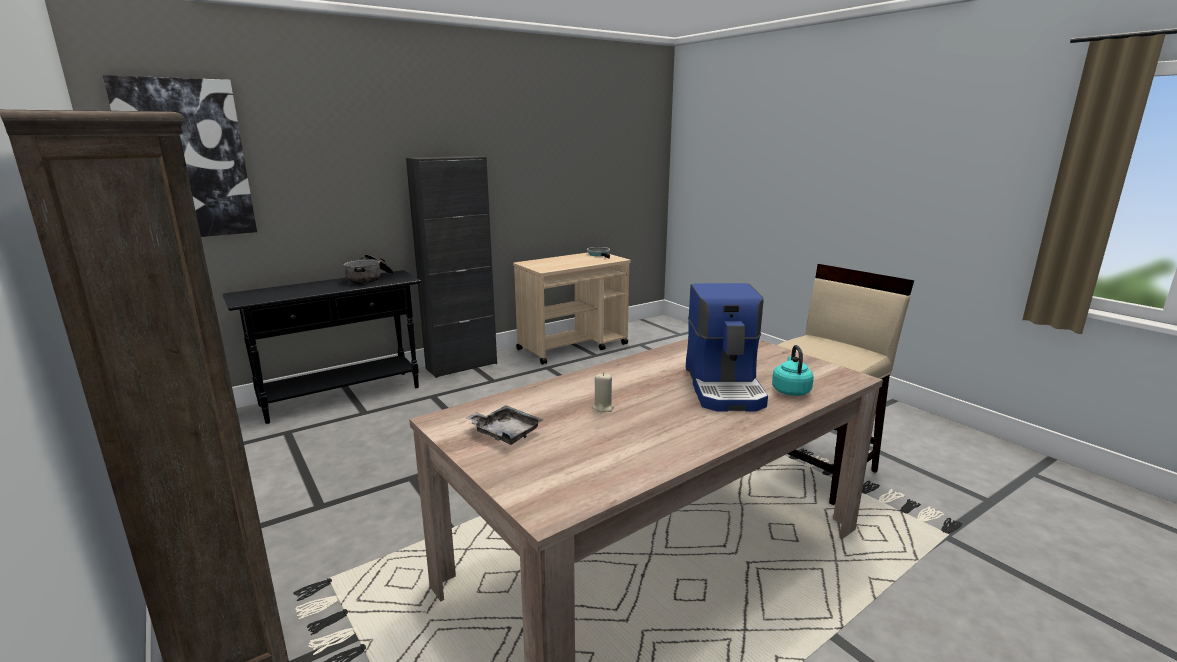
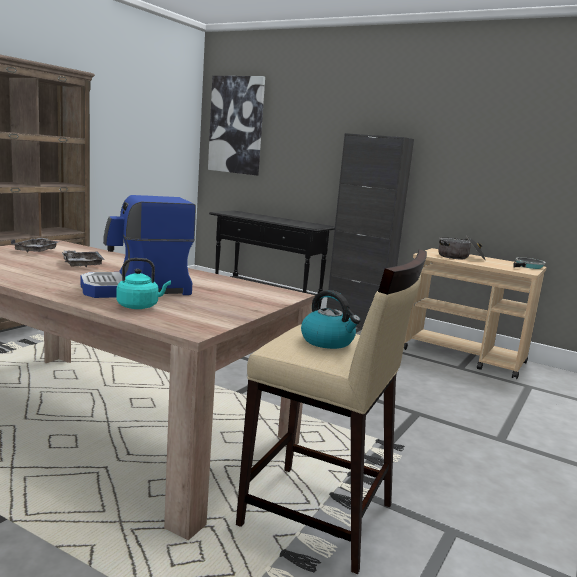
camera: 65 degrees right, 5 degrees down
(370, 279) = (301, 223): cooking pot -> cooking pot (460, 257)
(603, 407) = (82, 264): beige candle -> grey tray
(830, 347) = (328, 341): none -> kettle

